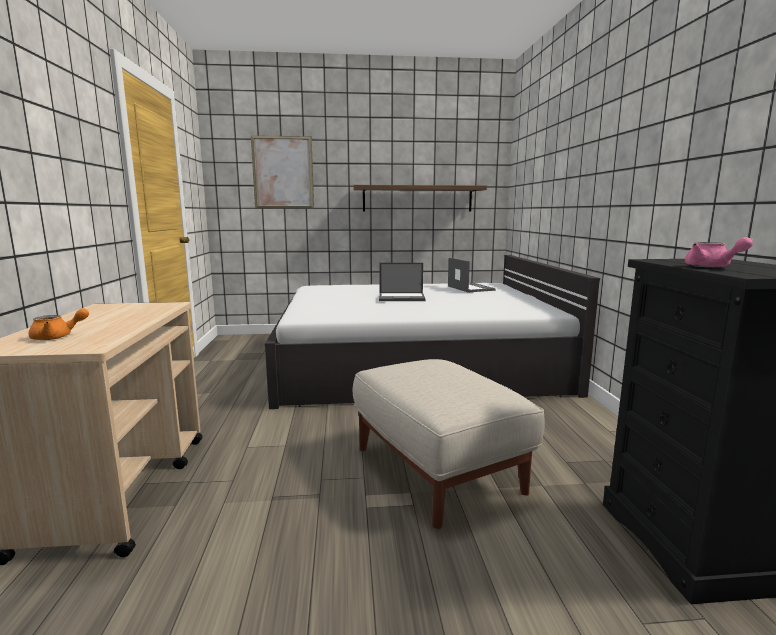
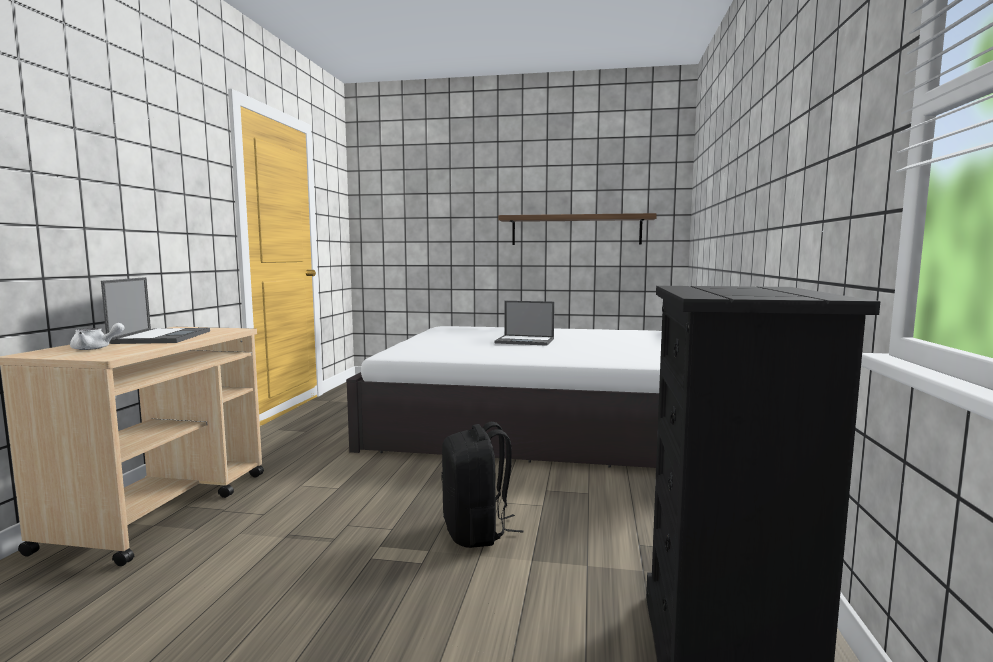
camera: 15 degrees right, 5 degrees down
(57, 337) = (95, 348): orange teapot -> white teapot
(283, 172) = (427, 204): picture -> none
(437, 469) = (476, 532): beige ottoman -> black backpack
(470, 288) = (622, 335): laptop -> laptop (162, 337)
(711, 267) = (709, 291): pink teapot -> none

